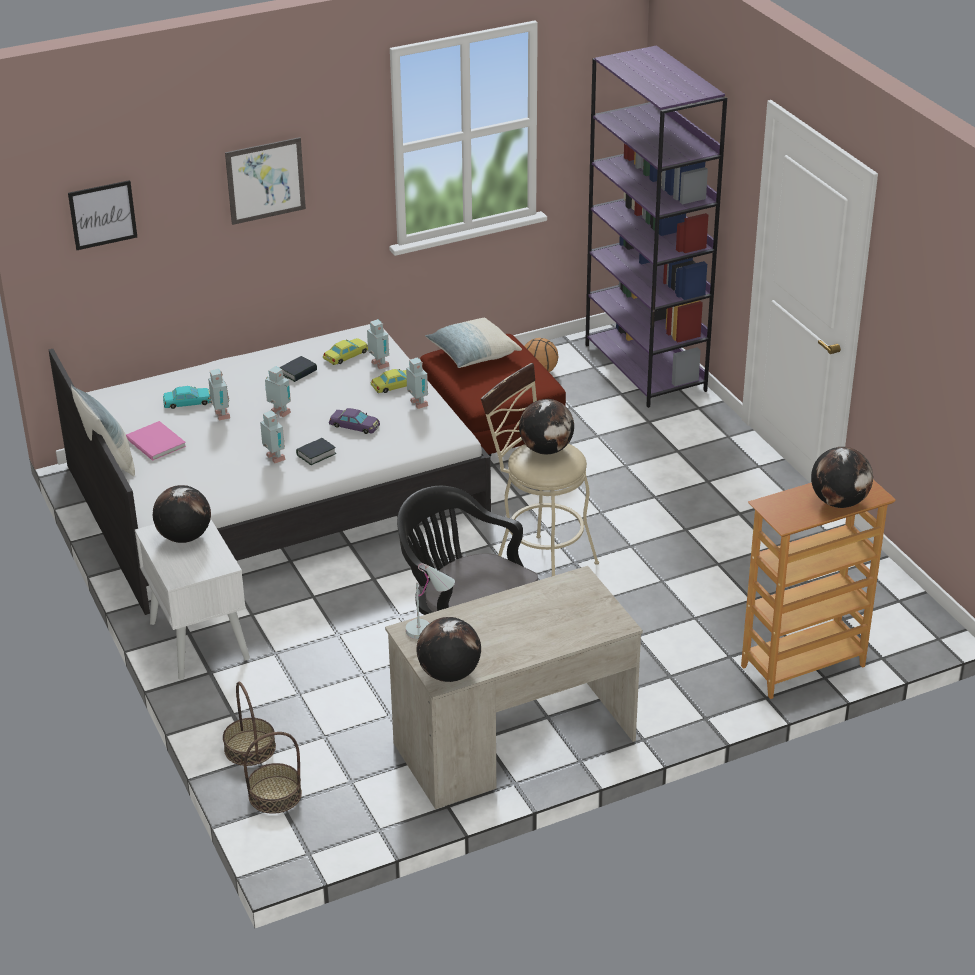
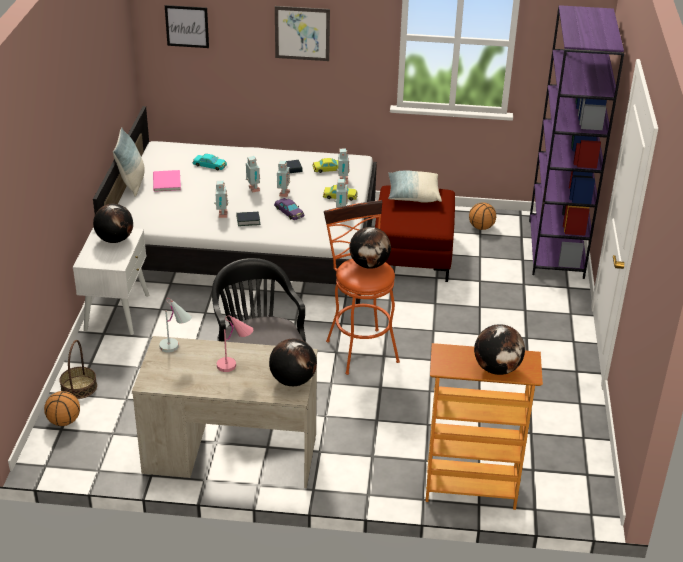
camera: 30 degrees right, 0 degrees up
(220, 416) = (218, 179): toy robot -> toy robot (283, 194)
(275, 795) = (63, 421): basket -> basketball
(449, 674) = (156, 381): globe -> globe (292, 380)
(518, 619) = (235, 365): none -> pink table lamp
(538, 564) = (359, 347): beige stool -> orange stool

